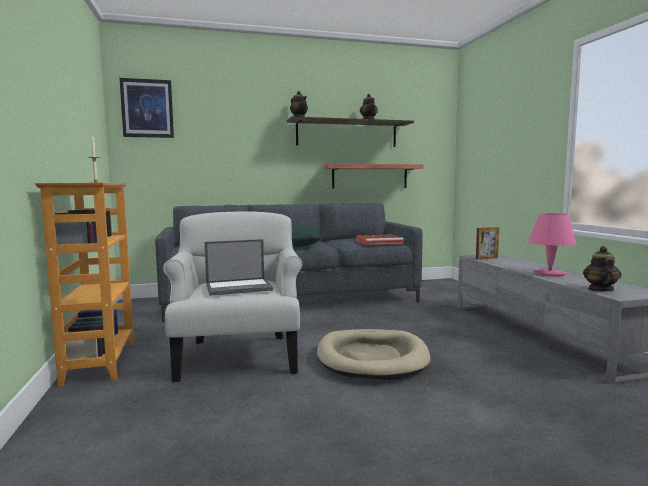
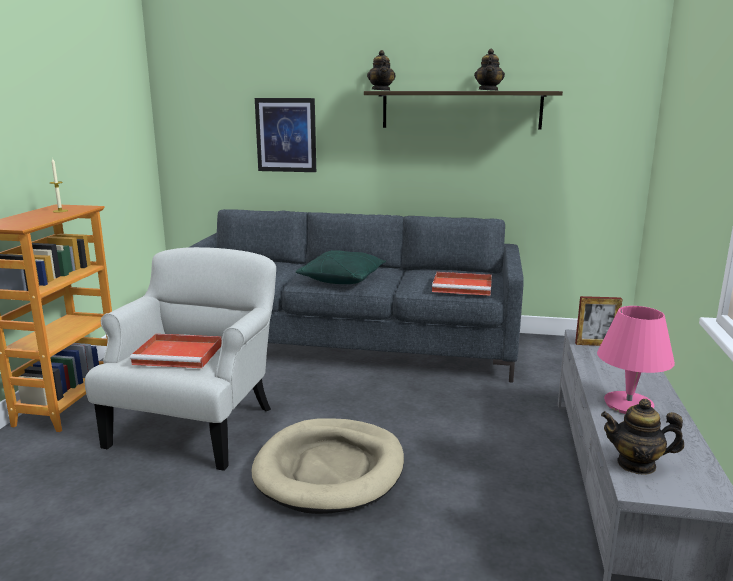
camera: 25 degrees right, 10 degrees up
(147, 108) = (194, 81): picture -> picture (286, 135)
(239, 287) = (180, 354): laptop -> red tray
(370, 176) = (495, 175): shelf -> none
(600, 289) = (636, 464): teapot -> teapot turned 120 degrees counterclockwise

